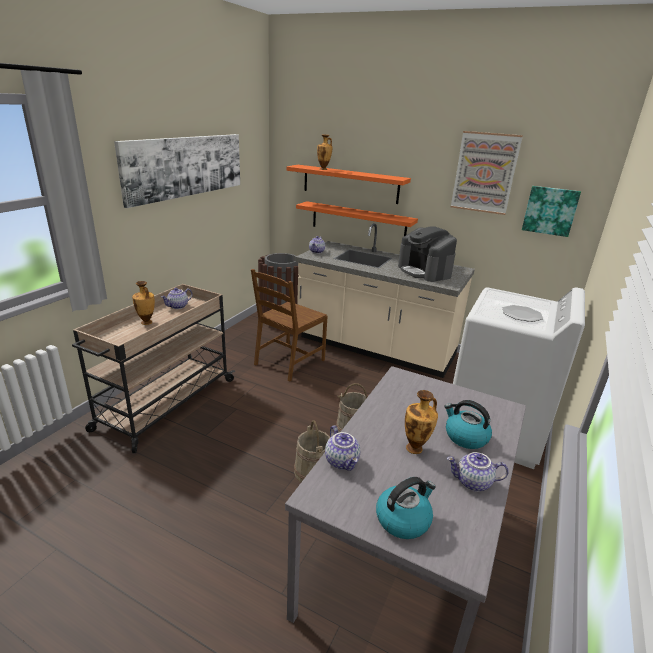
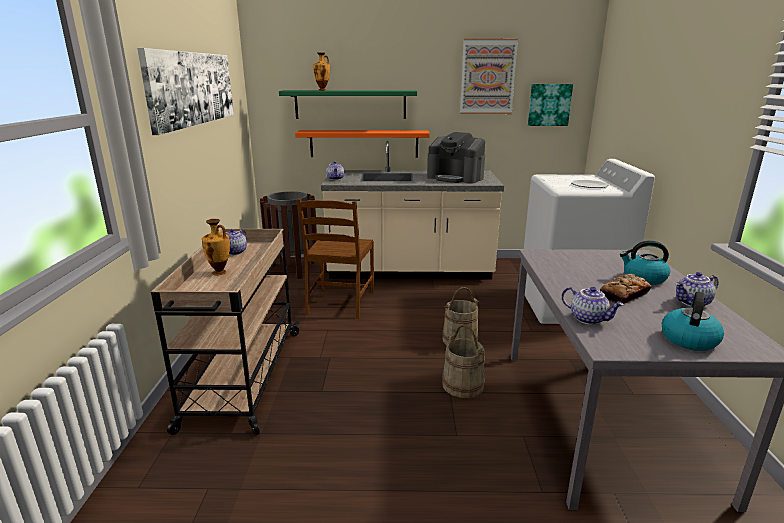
camera: 25 degrees left, 5 degrees down
(350, 184) = (350, 104): orange shelf -> green shelf
(415, 448) = (624, 295): vase -> bread

